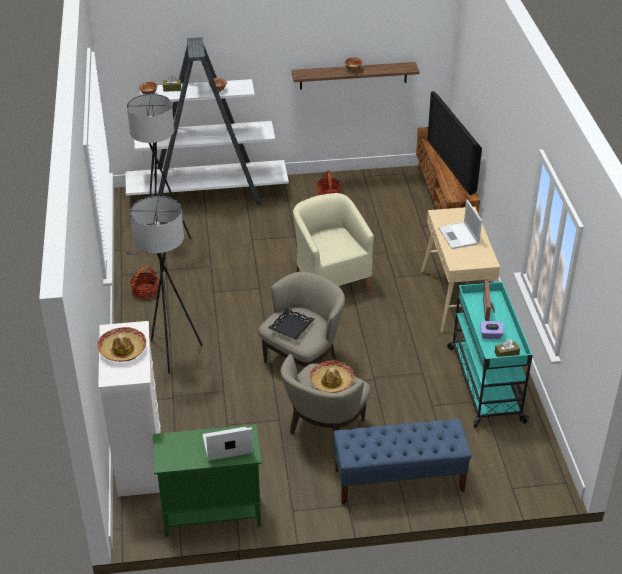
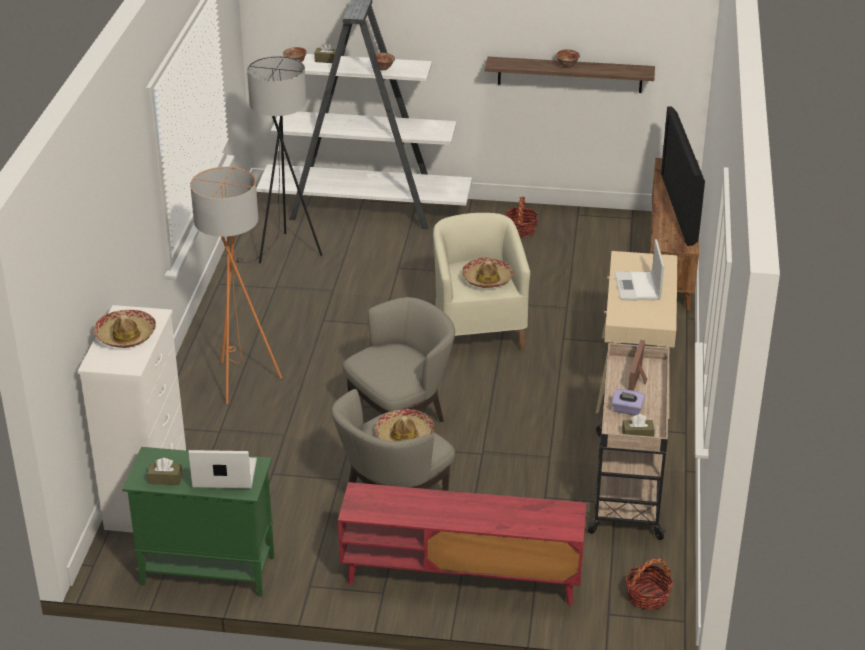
camera: 15 degrees right, 5 degrees down
(145, 291) = (239, 306): basket -> basket (647, 596)
(170, 351) = (239, 379): grey floor lamp -> orange floor lamp
(184, 458) = (165, 479): none -> brown tissue box
(291, 326) = (382, 364): black tray -> none
(340, 244) = (487, 279): none -> hat
(398, 480) = (461, 577): blue bench -> red tv stand
(484, 383) = (628, 483): turquoise cart -> beige cart

